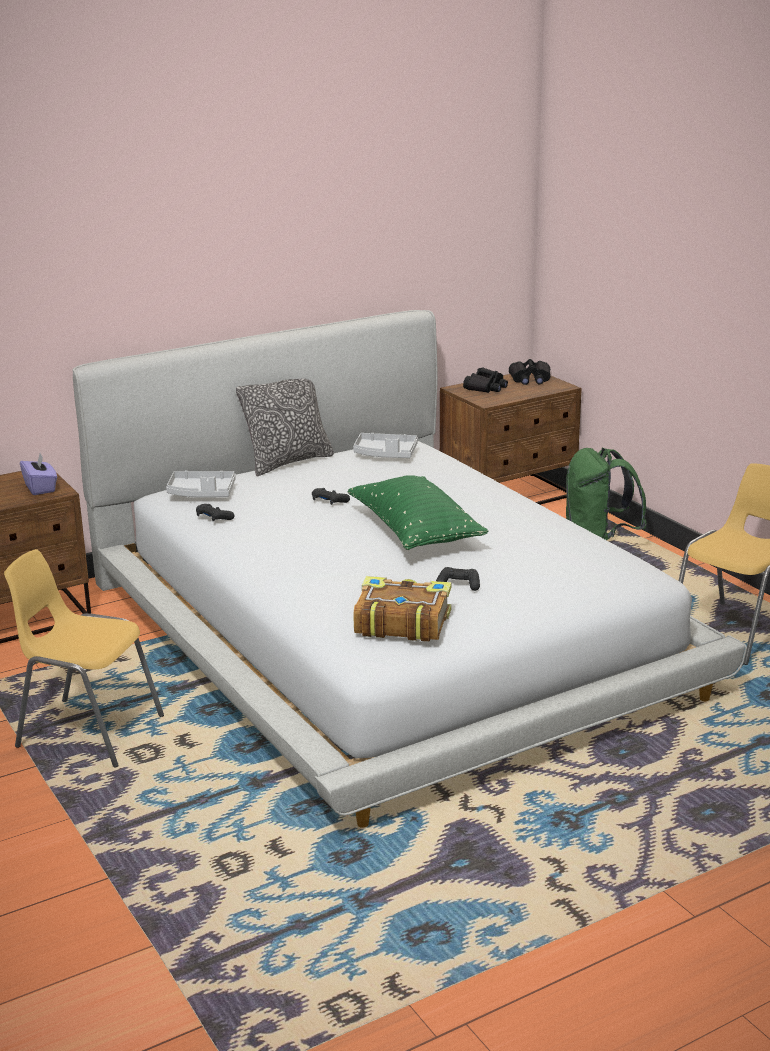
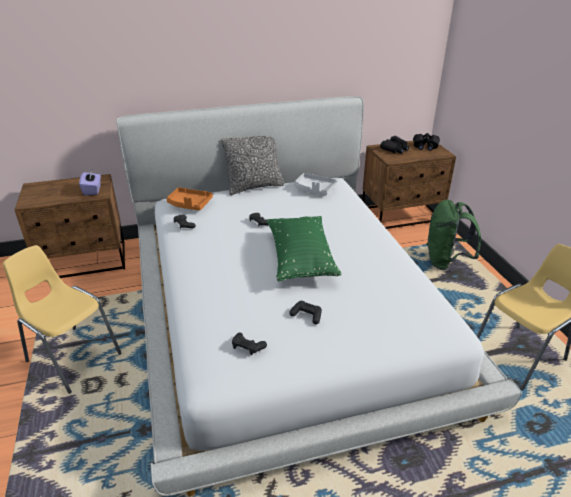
camera: 15 degrees right, 10 degrees up
(201, 493) = (189, 204): grey tray -> orange tray
(401, 622) = (248, 347): book -> black game controller

